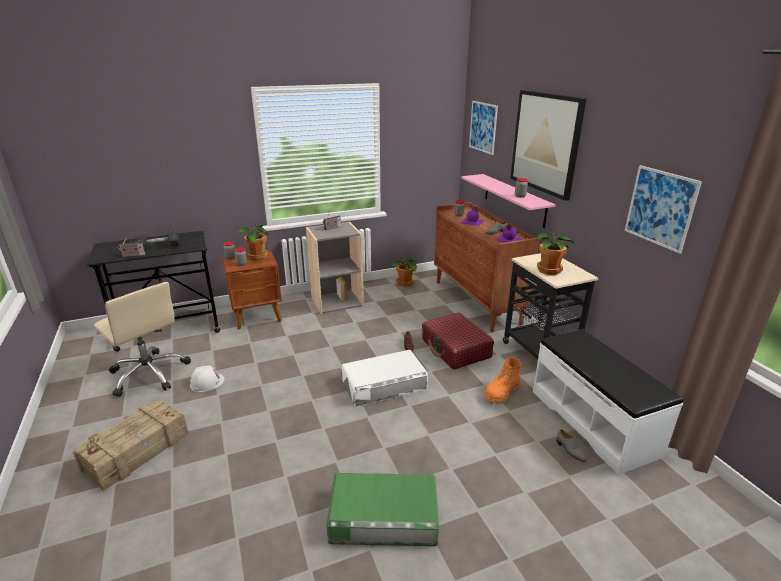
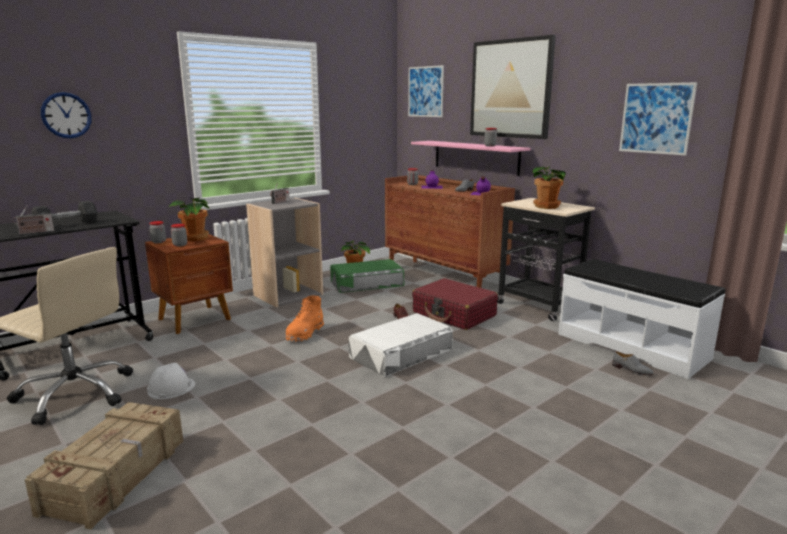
camera: 20 degrees left, 10 degrees down
(165, 160) = (66, 115): none -> wall clock
(384, 516) = (498, 461): green storage box -> green storage box (366, 283)
(501, 392) = (529, 339): orange boot -> orange boot (304, 334)

